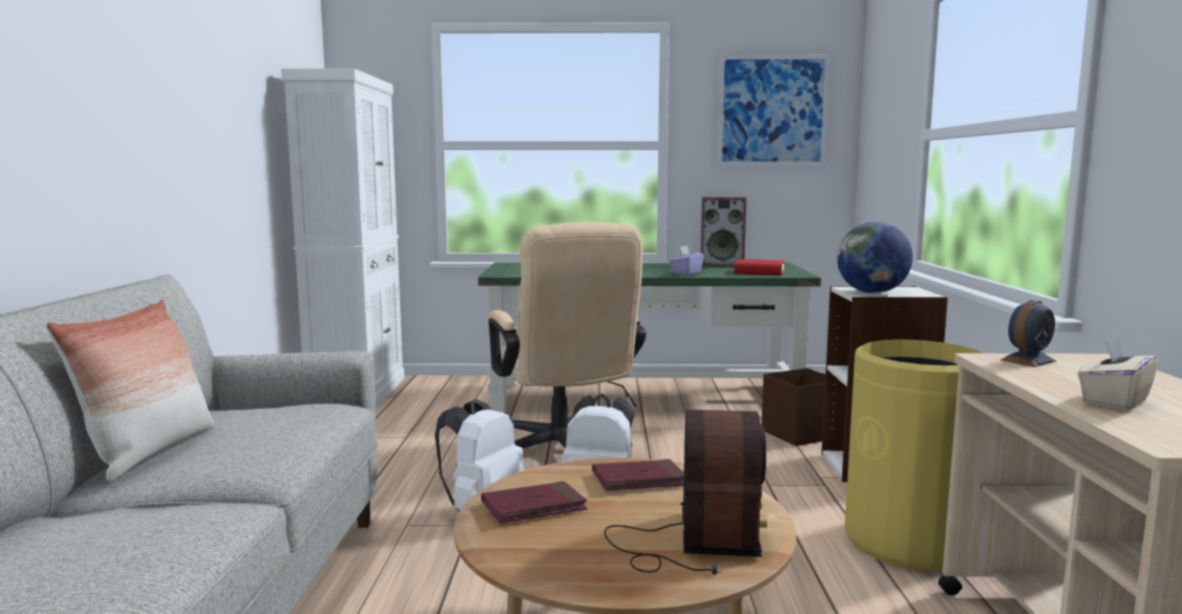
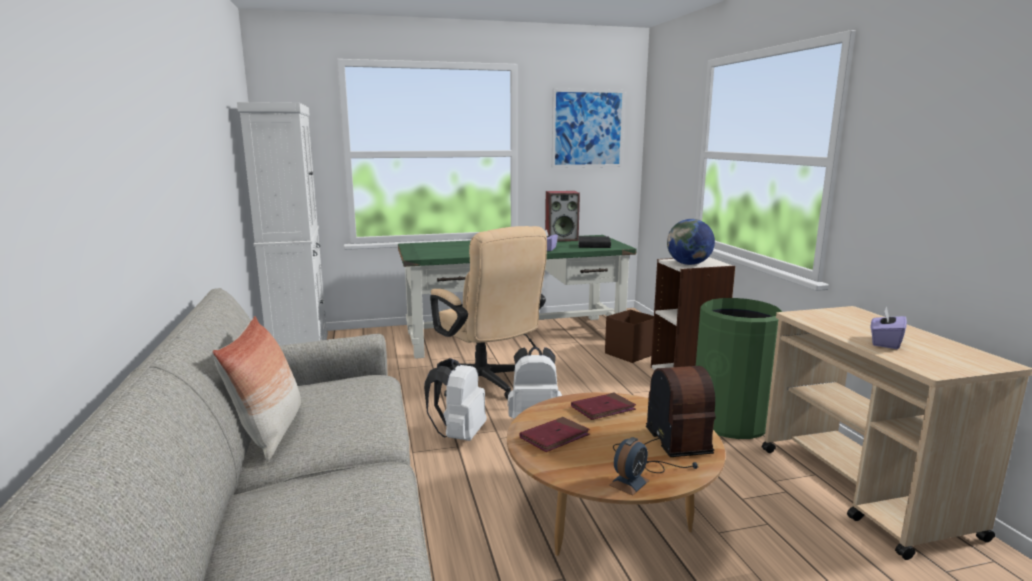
camera: 15 degrees left, 5 degrees up
(759, 272) = (594, 246): red book -> black book
(909, 541) = (730, 421): yellow trash can -> green trash can
(1028, 360) = (819, 315): alarm clock -> alarm clock (629, 483)
(1113, 401) = (885, 342): beige tissue box -> purple tissue box

